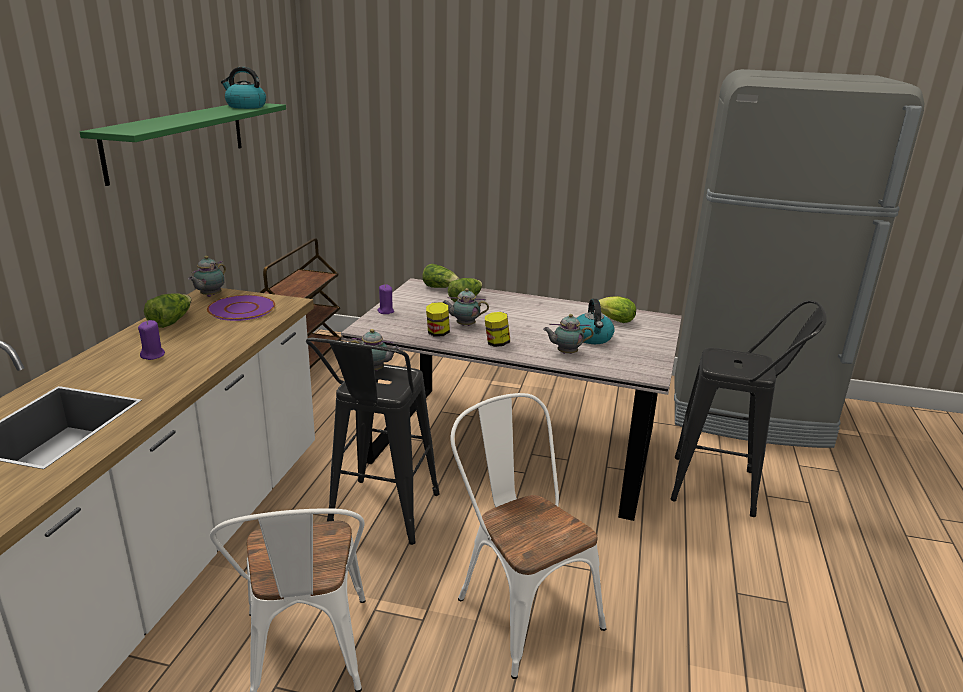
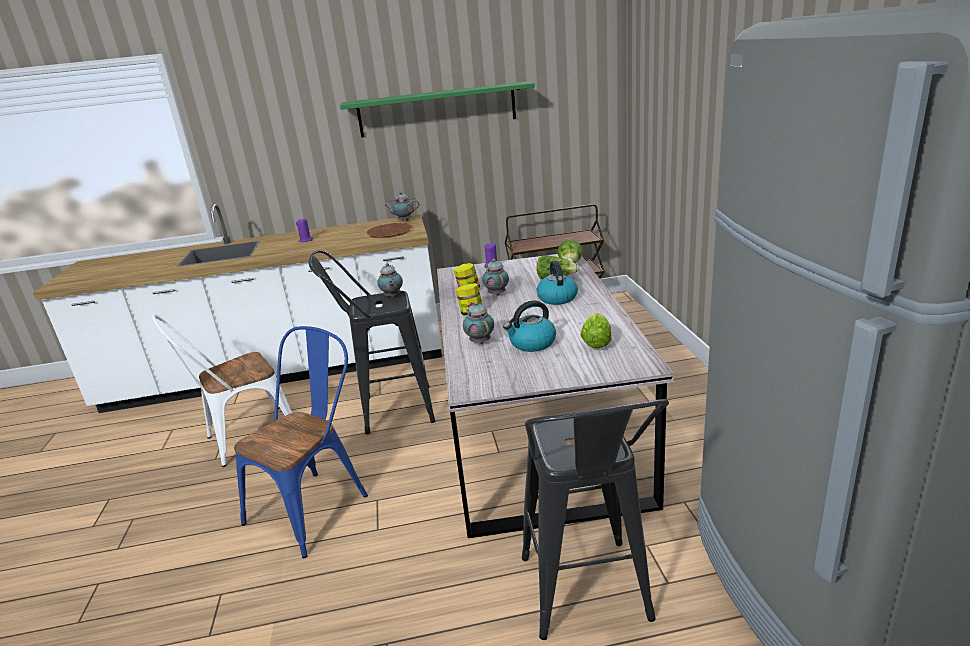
camera: 70 degrees right, 0 degrees up
(171, 321) = (356, 228): lettuce -> none
(242, 309) = (389, 231): purple plate -> brown plate
(245, 106) = (498, 85): kettle -> kettle (557, 298)
(520, 607) = (315, 504): white chair -> blue chair

